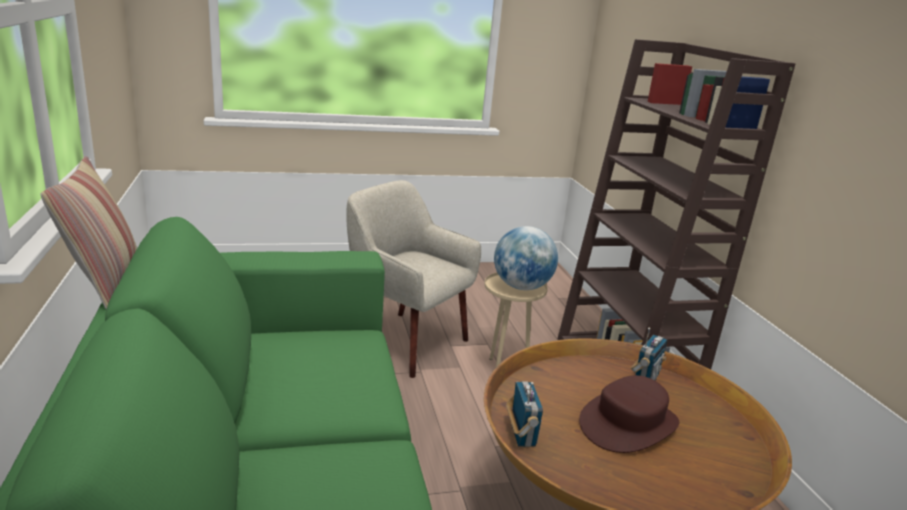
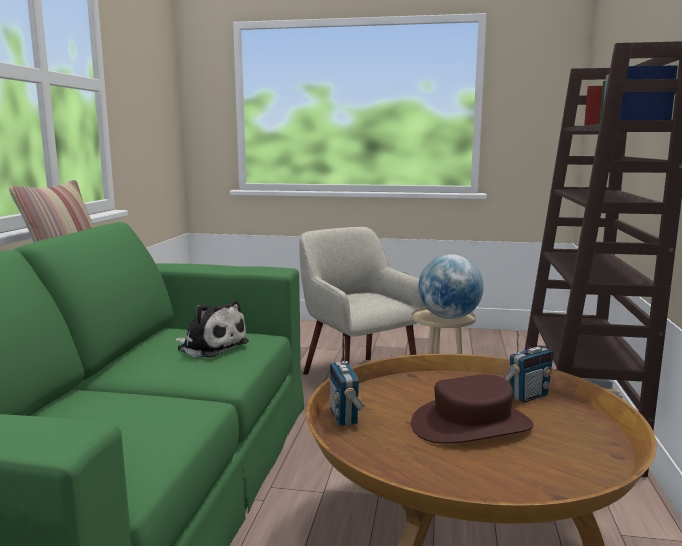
camera: 25 degrees right, 10 degrees down
(326, 362) = (210, 346): none -> plush toy
(521, 435) = (344, 417): radio -> radio turned 150 degrees clockwise

